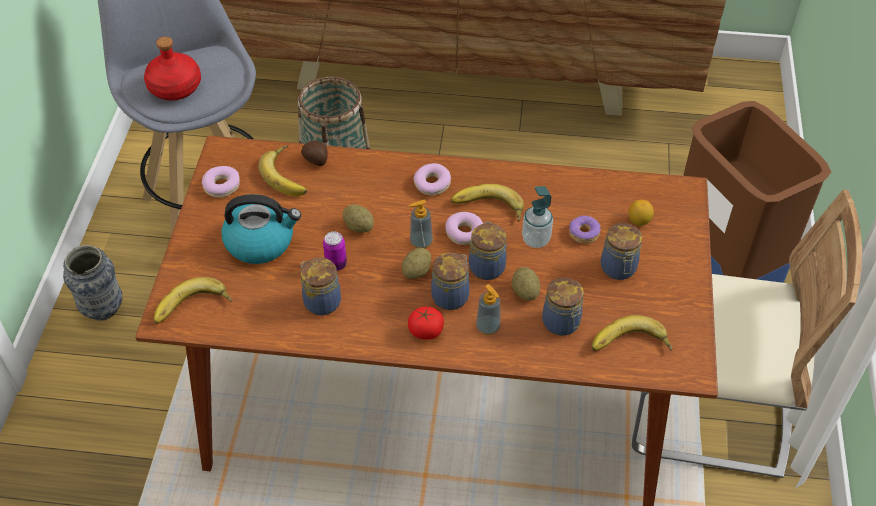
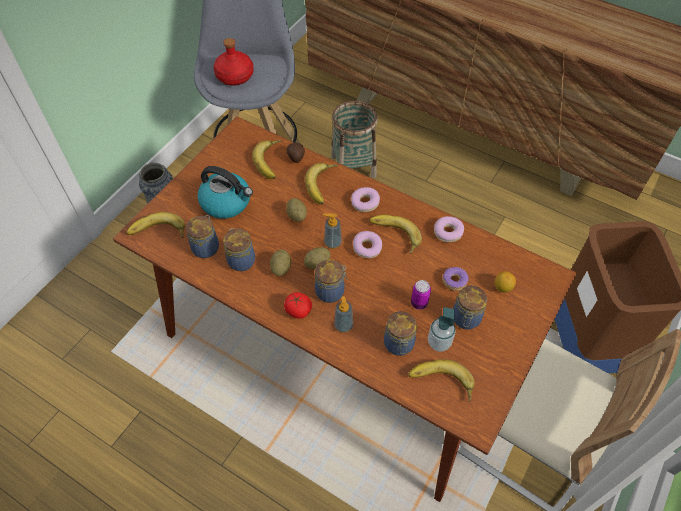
camera: 25 degrees right, 5 degrees up
(222, 186) = (225, 154): donut -> donut (448, 232)
(336, 264) = (266, 237): can -> can (419, 303)
(371, 181) = (324, 185): none -> banana
(487, 266) = (369, 279): jar -> jar (206, 247)
(525, 292) = (385, 309): potato -> potato (281, 268)
(536, 239) = (416, 272): soap dispenser -> soap dispenser (439, 342)

